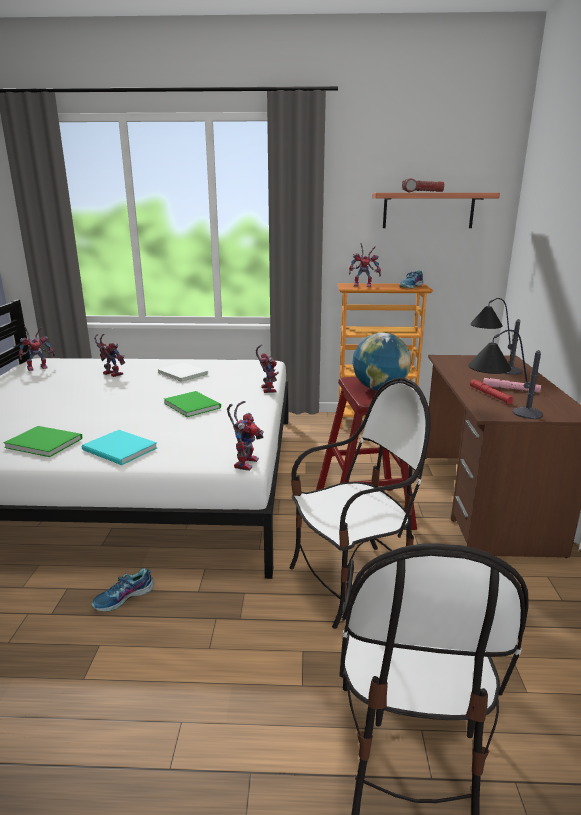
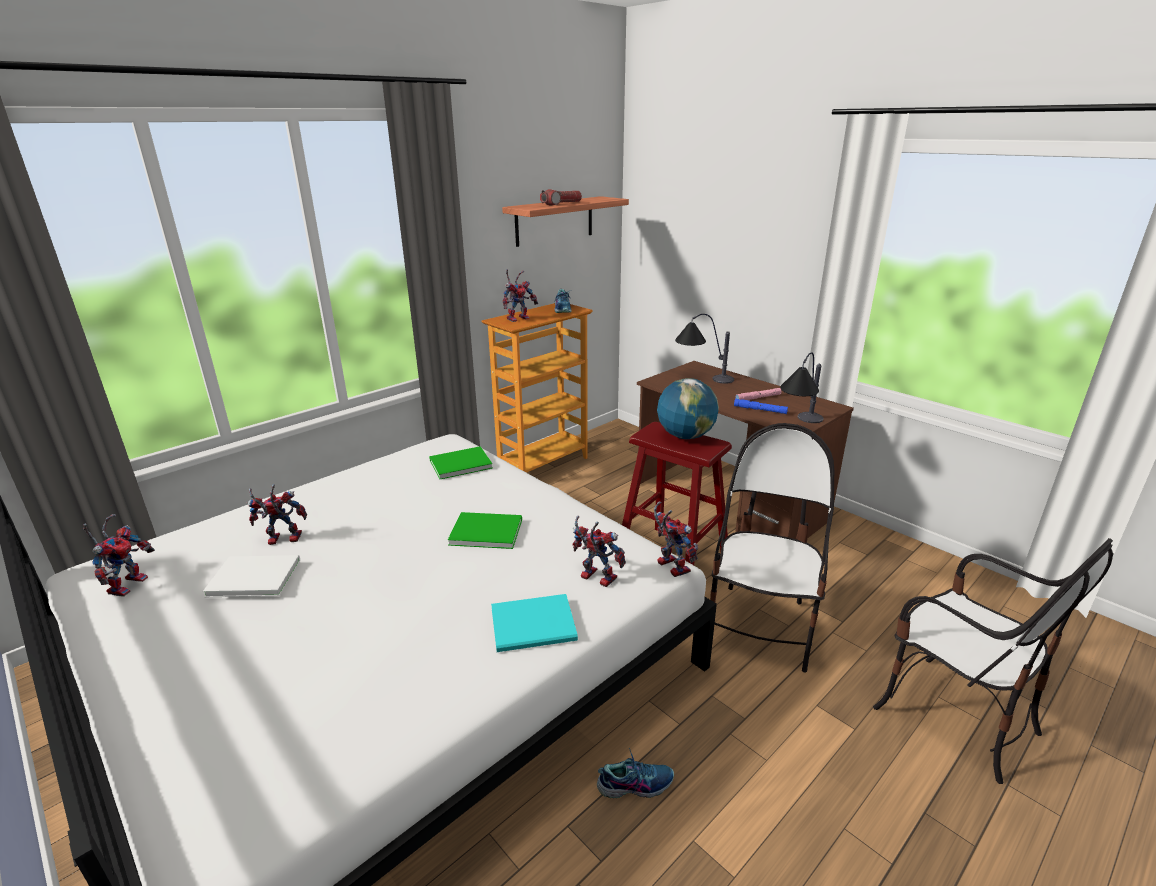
camera: 45 degrees left, 5 degrees up
(44, 442) = (426, 674): green book -> green book (458, 464)
(124, 598) = (635, 784): shoe -> shoe turned 105 degrees counterclockwise
(183, 373) = (380, 496): white book -> white book (253, 576)
(266, 389) = (519, 476): toy robot -> toy robot (594, 577)
(490, 395) = (760, 410): red flashlight -> blue flashlight

